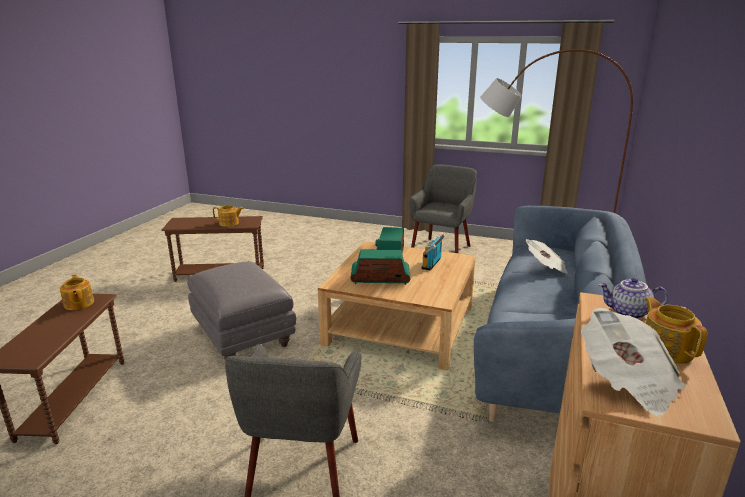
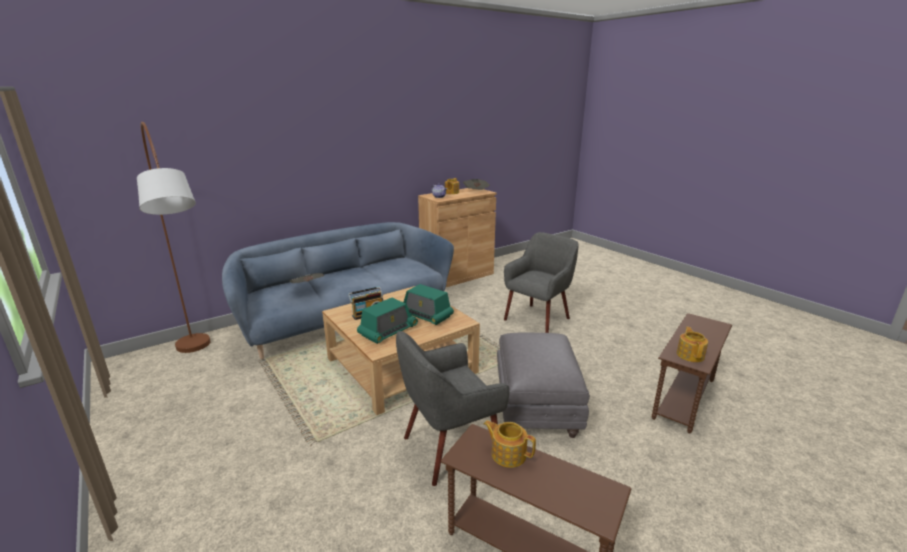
camera: 145 degrees left, 0 degrees up
(442, 249) = (186, 449): grey armchair -> grey armchair (449, 447)

